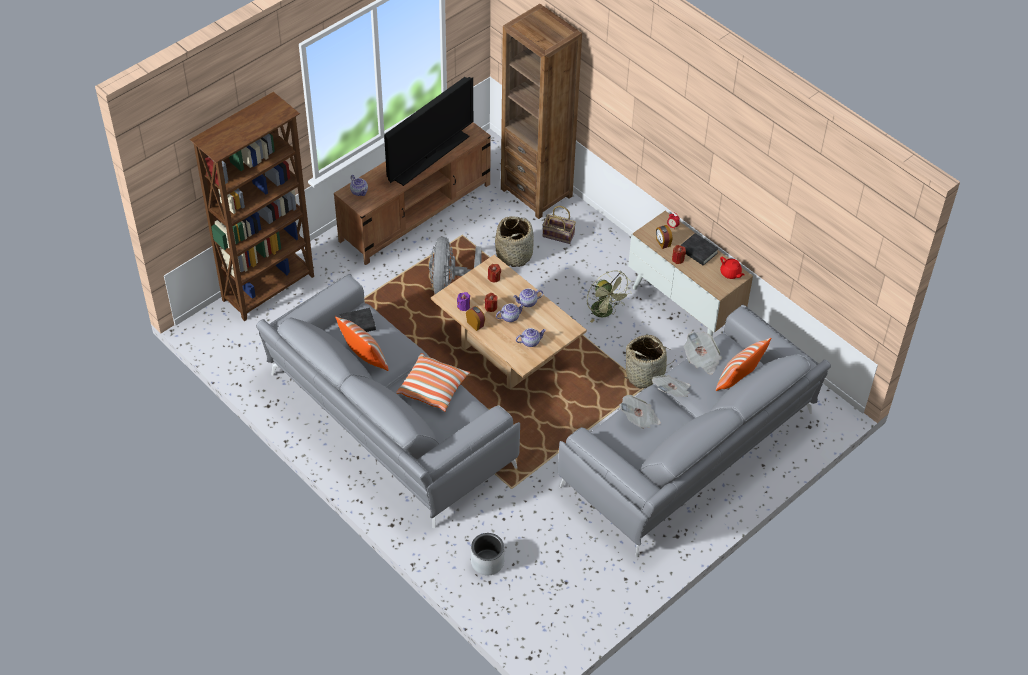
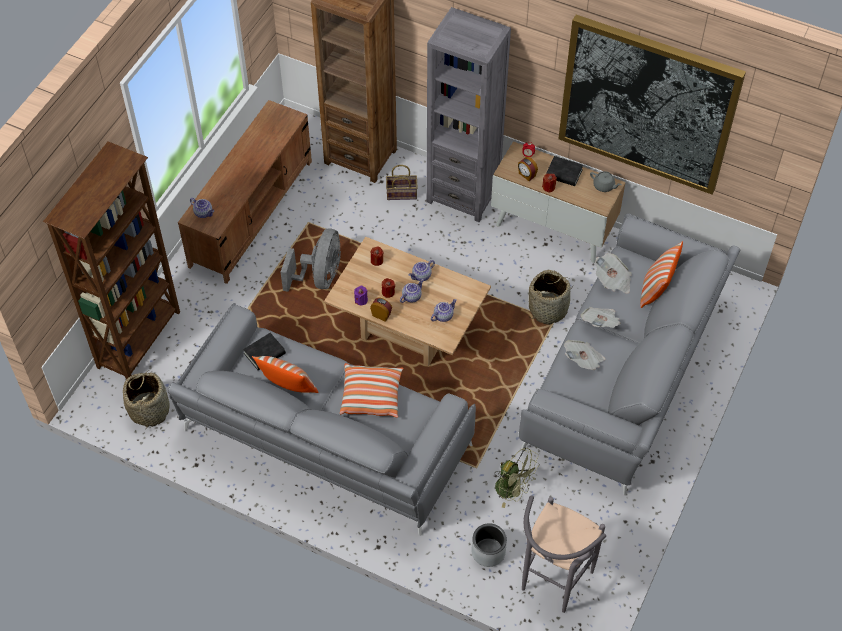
camera: 20 degrees left, 5 degrees up
(430, 157) = (258, 154): television -> none
(449, 284) = (319, 277): grey fan -> grey fan turned 150 degrees counterclockwise
(514, 254) = (368, 226): basket -> basket (149, 410)
(531, 609) = (552, 585): none -> grey stool
(605, 312) = (482, 258): green fan -> green fan (513, 489)
(614, 252) = (463, 195): none -> grey bookcase
(730, 273) = (604, 186): red teapot -> grey teapot
(776, 199) = (647, 104): none -> picture

